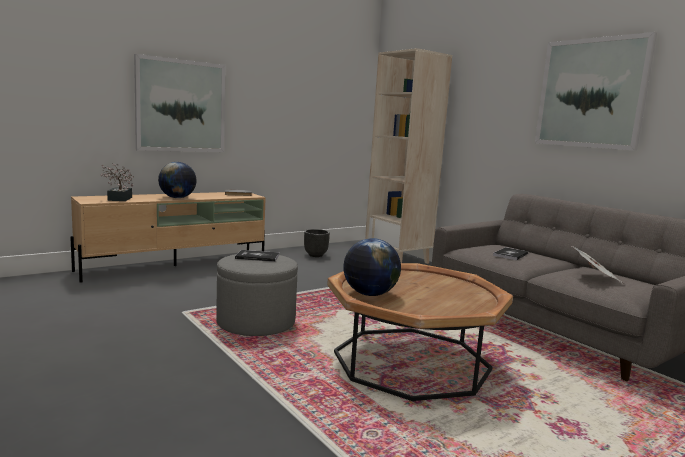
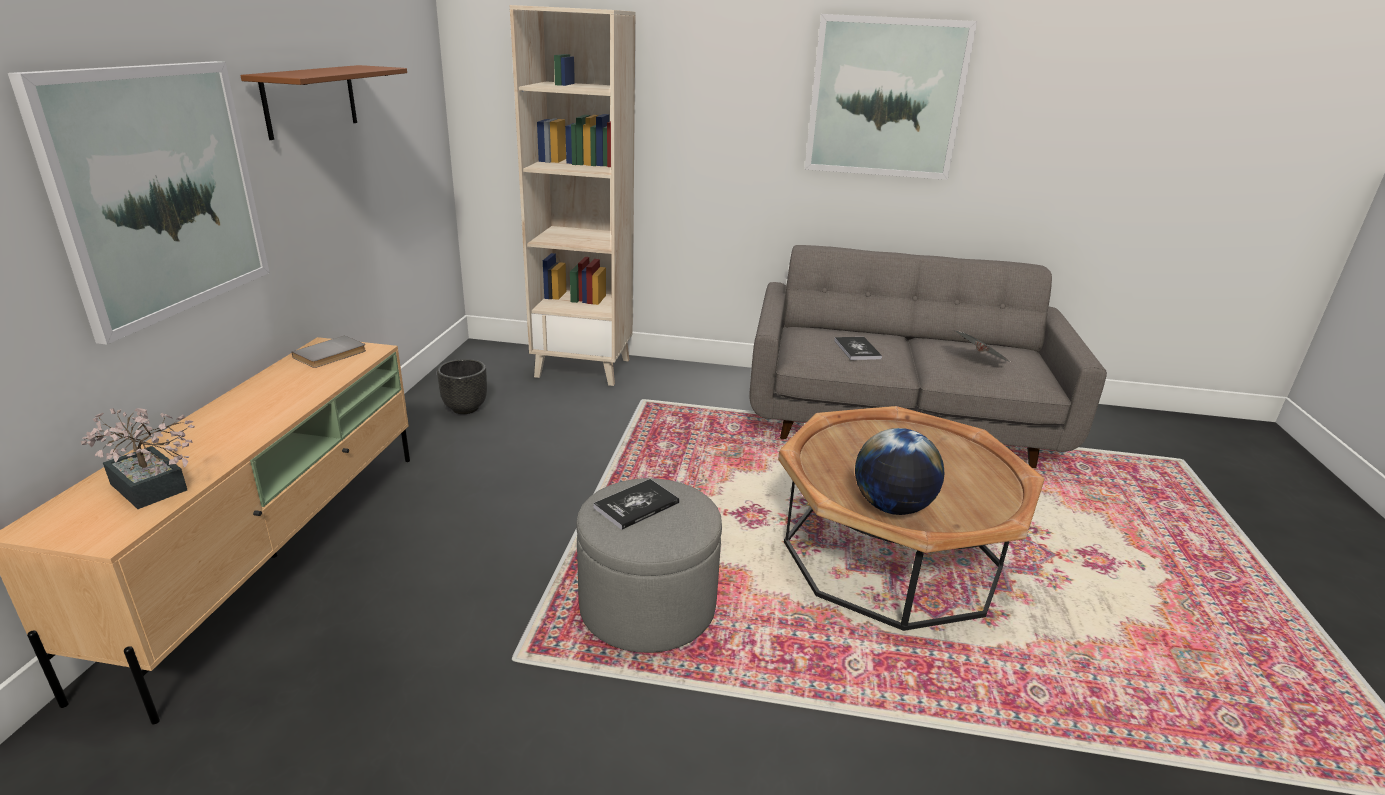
camera: 45 degrees left, 15 degrees up
(177, 198) = (260, 422): globe -> none
(273, 90) = (311, 100): none -> brown shelf

